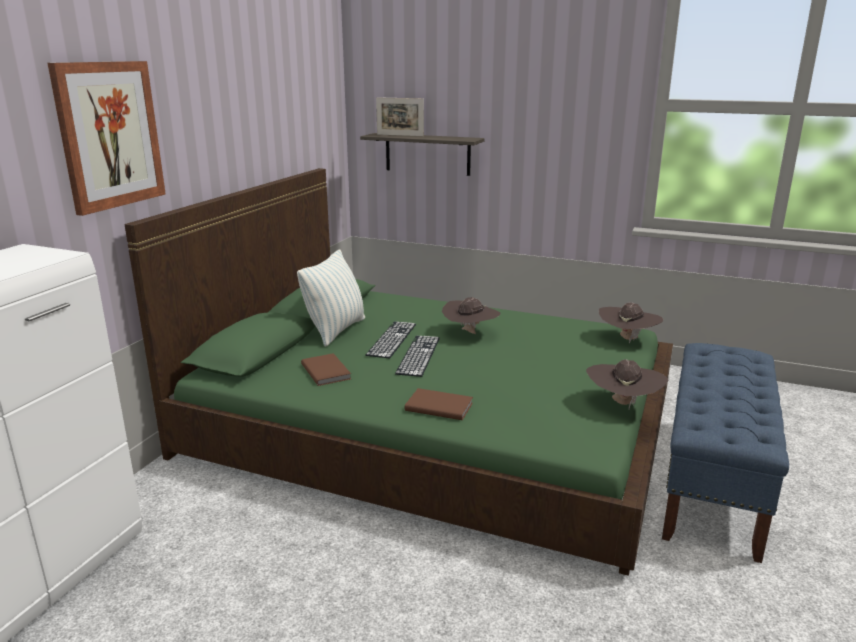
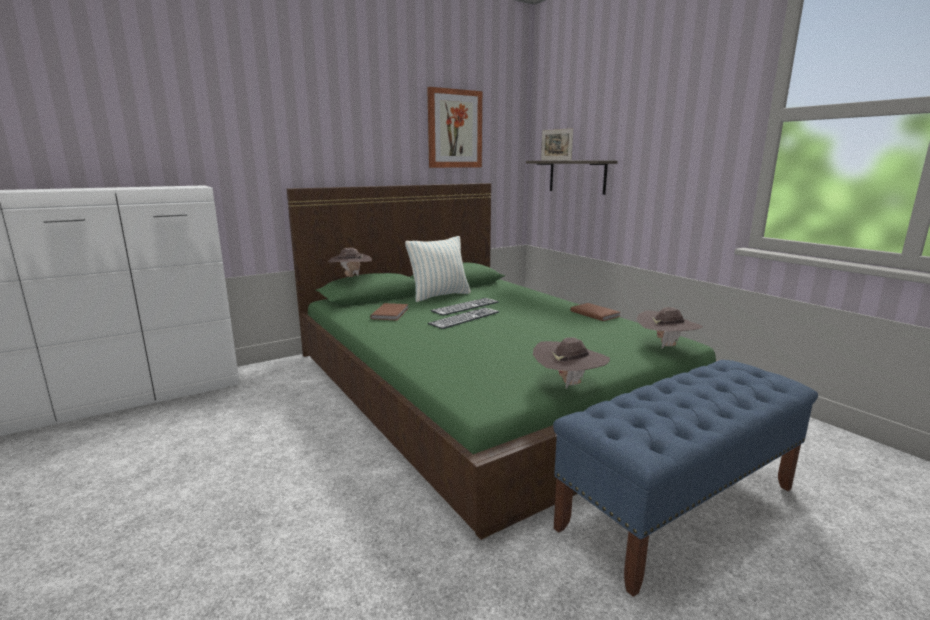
camera: 35 degrees right, 5 degrees down
(109, 135) = (284, 130): picture -> picture (454, 129)
(438, 406) = (420, 346): brown book -> brown book (595, 313)
(470, 334) = (528, 315): brown hat -> brown hat (350, 277)

